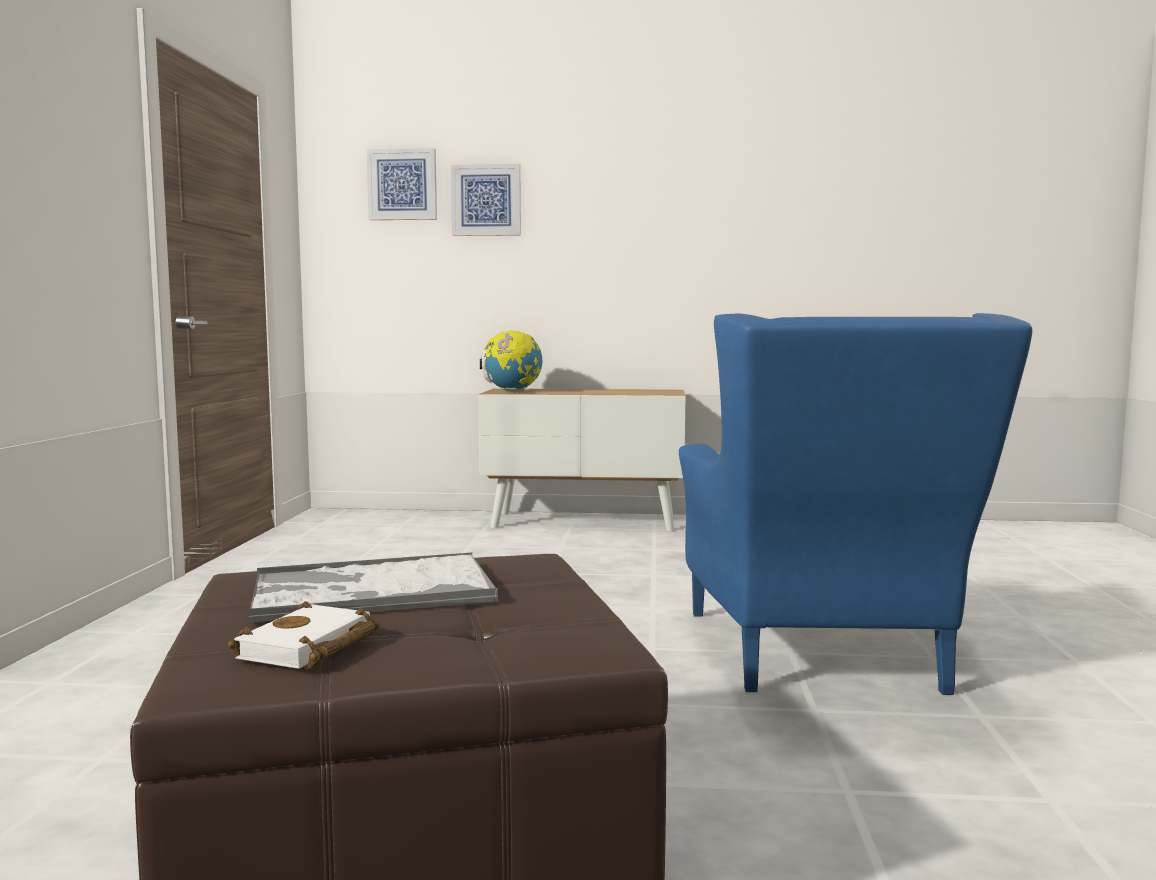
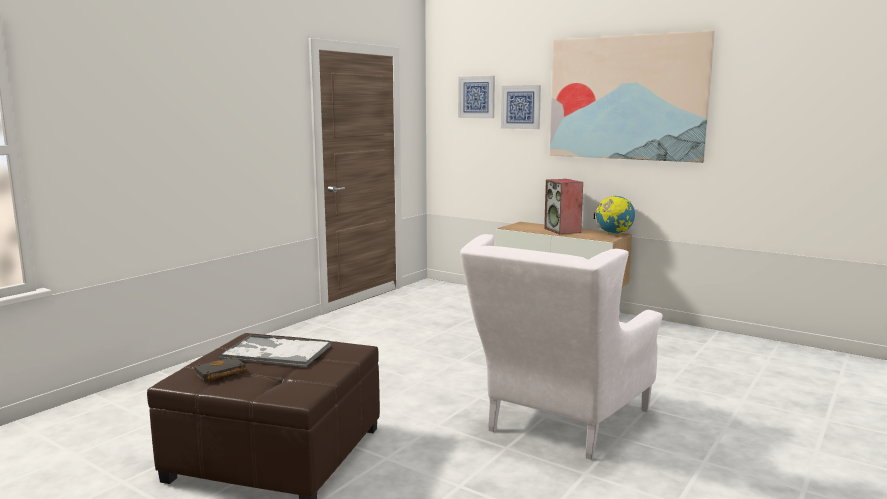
camera: 30 degrees right, 5 degrees up
(308, 648) = (219, 374): white book -> black book
(512, 391) = (519, 227): globe -> globe (613, 234)
(585, 391) = (563, 230): none -> speaker
(663, 184) = (626, 98): none -> picture
(826, 659) = (557, 424): blue armchair -> white armchair

